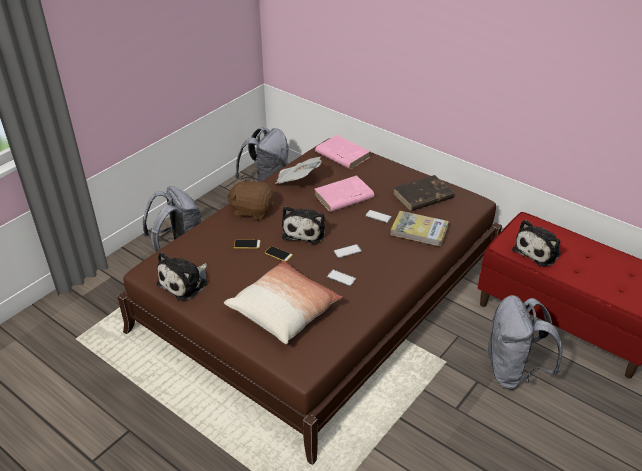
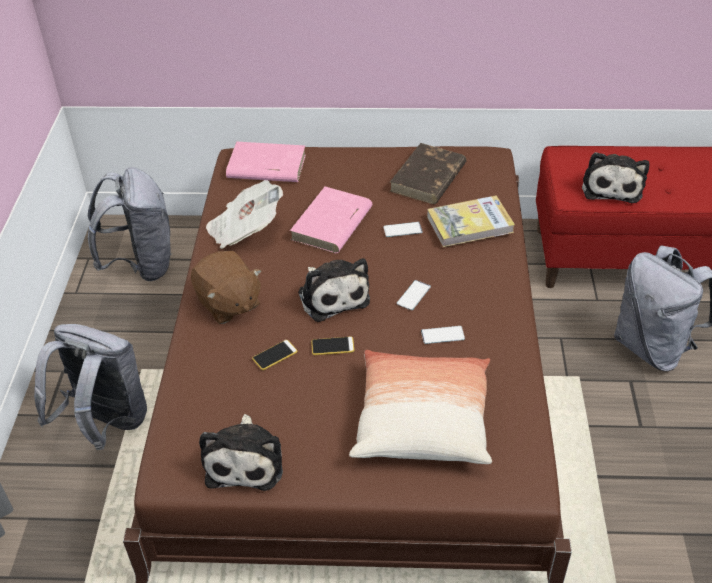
camera: 35 degrees left, 5 degrees up
(252, 211) = (228, 303): brown plush toy -> brown plush toy turned 105 degrees counterclockwise

